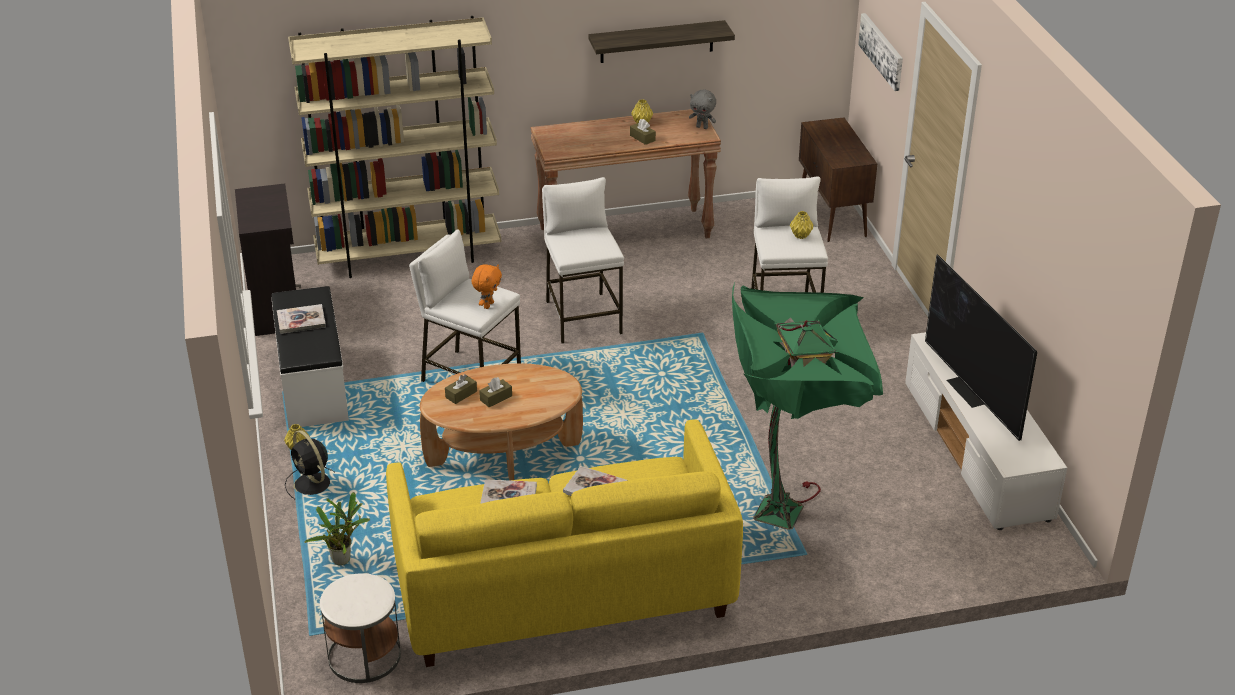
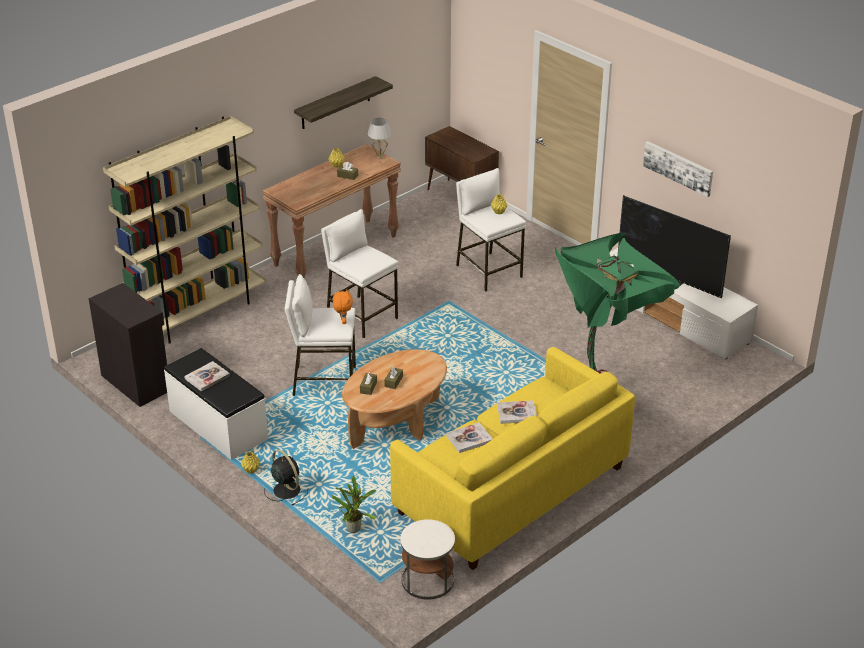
camera: 30 degrees left, 0 degrees up
(313, 485) = (286, 489): black fan -> black fan turned 150 degrees counterclockwise
(702, 127) = (380, 157): grey plush toy -> white table lamp
(882, 51) = (488, 71): picture -> picture (678, 168)

